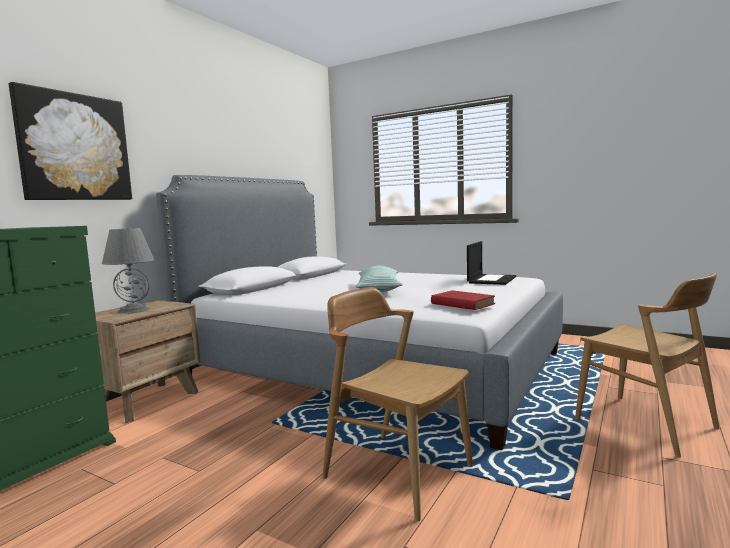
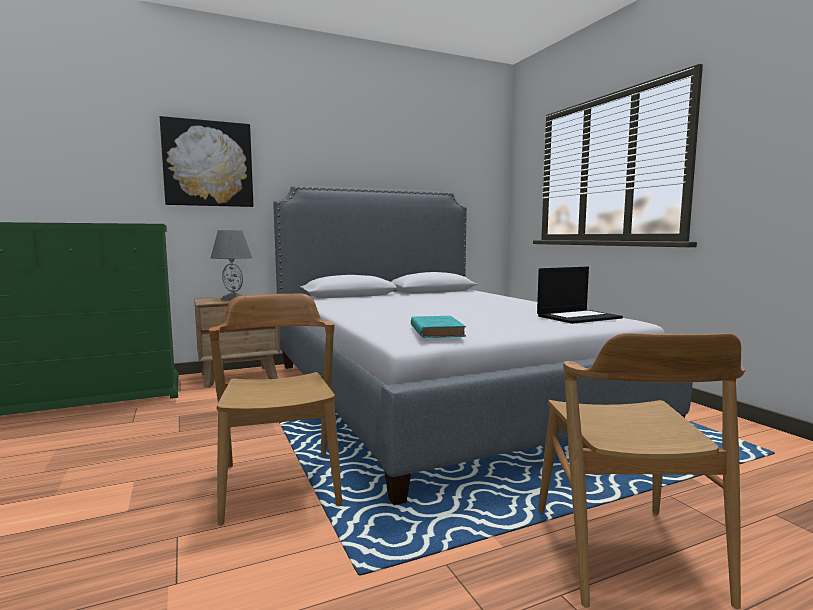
camera: 35 degrees right, 0 degrees up
(378, 288) = (433, 308): pillow -> none
(461, 304) = (436, 331): red book -> turquoise book

